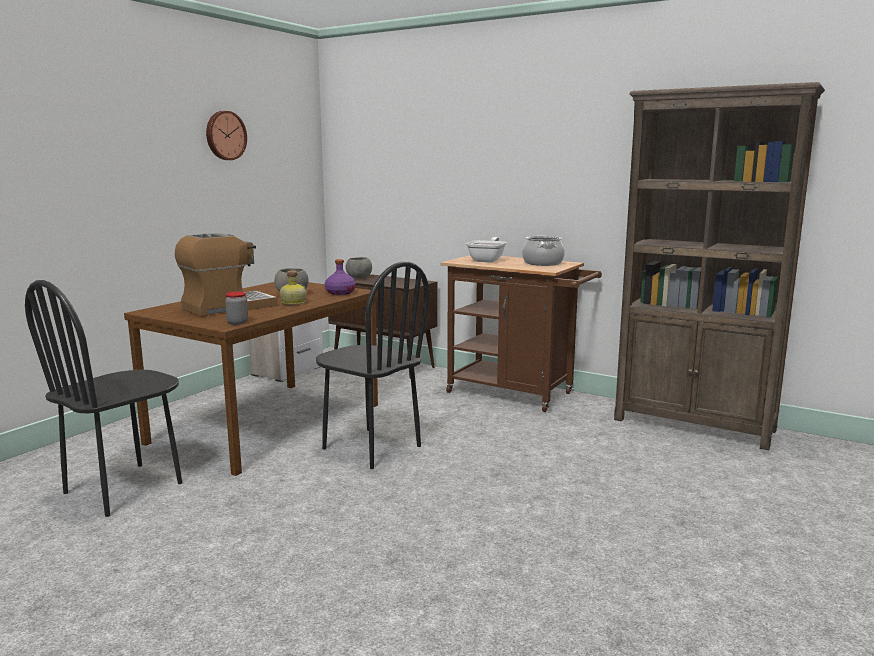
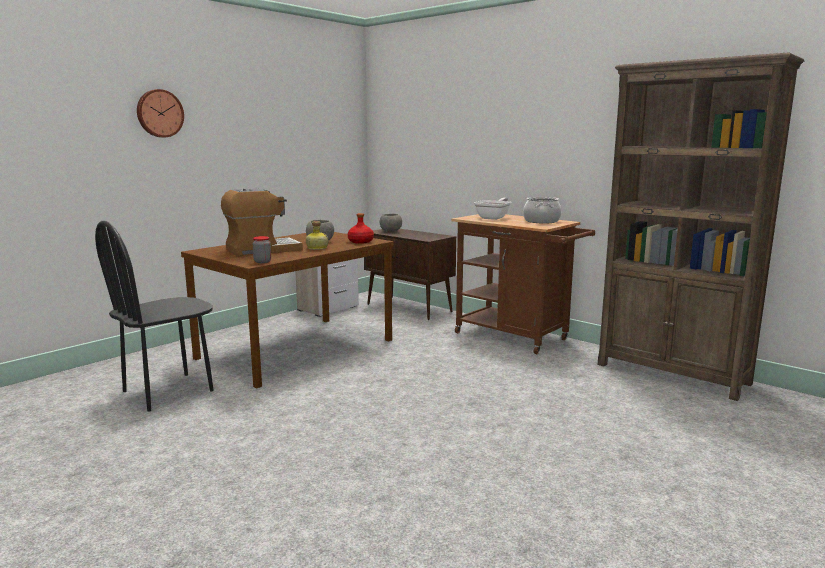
camera: 10 degrees right, 0 degrees up
(225, 135) = (279, 109): wall clock -> wall clock (159, 113)
(340, 292) = (360, 241): purple bottle -> red bottle
(371, 447) = (373, 374): black chair -> none

